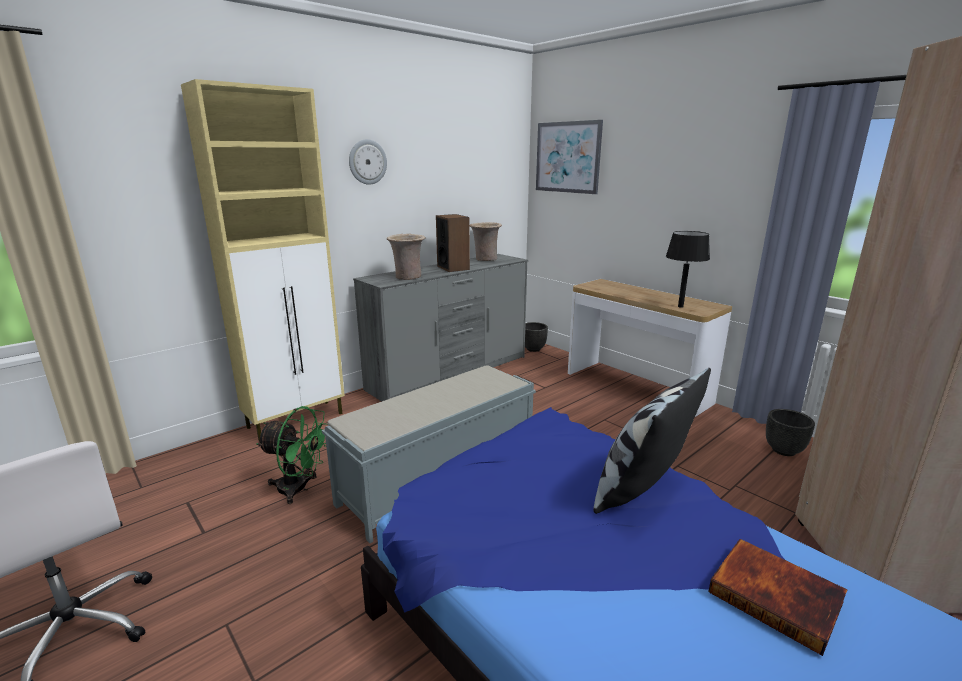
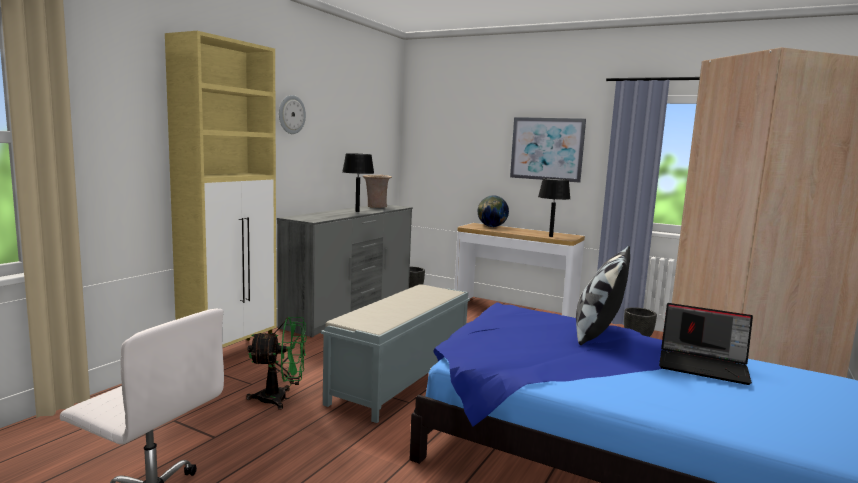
camera: 20 degrees left, 10 degrees down
(408, 277) = (328, 217): beige vase -> none
(453, 268) = (357, 211): speaker -> black table lamp
(567, 157) = (439, 123): picture -> picture (547, 149)
(617, 286) = (492, 226): none -> globe
(776, 596) = (704, 366): book -> laptop

